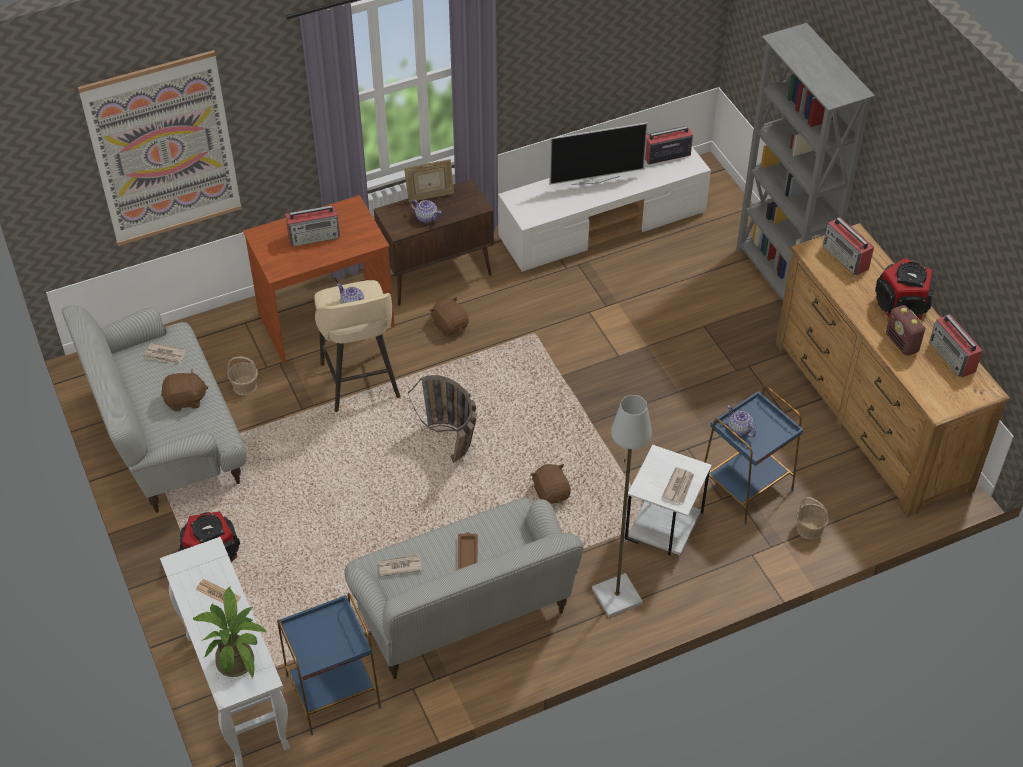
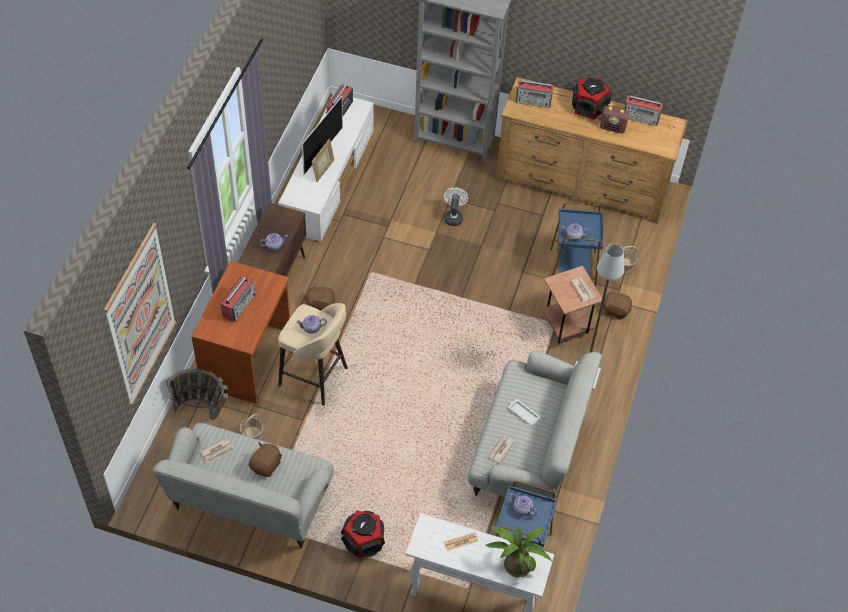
camera: 50 degrees left, 5 degrees up
(330, 628) = (522, 509): none -> teapot
(430, 196) = (259, 231): picture frame -> picture frame (323, 171)
(454, 449) = (412, 371): basket -> basket (205, 412)
(467, 553) = (523, 413): brown tray -> white tray
(551, 493) = (489, 351): brown plush toy -> brown plush toy (615, 310)
(662, 533) = (565, 326): white side table -> brown side table
(685, 345) = (453, 216): none -> white fan

